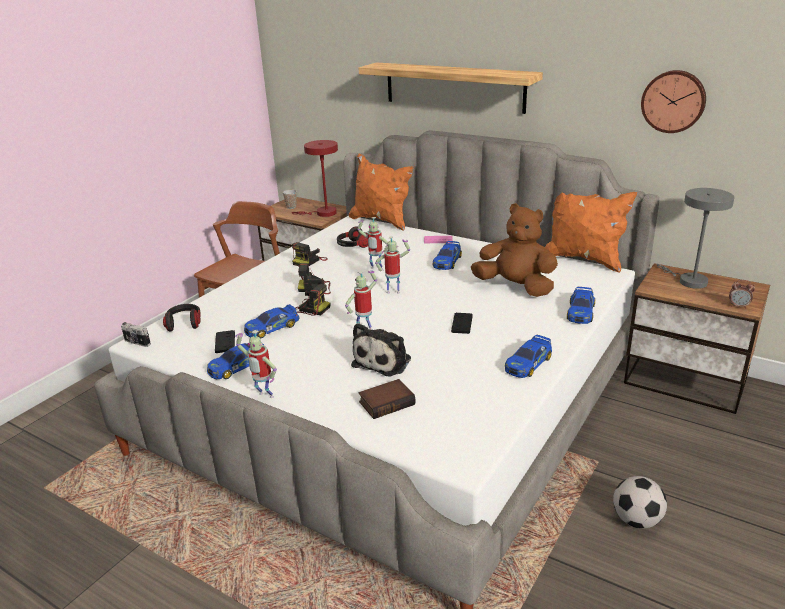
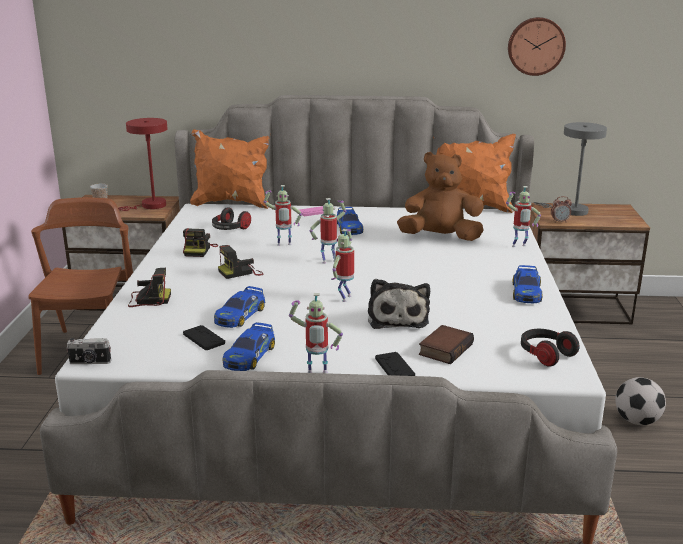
camera: 30 degrees left, 5 degrees down
(184, 324) = (127, 332): headphones -> headphones (545, 355)
(311, 308) = (260, 290): camera -> camera (148, 299)
(453, 87) = (306, 46): shelf -> none
(462, 324) = (430, 274): black game controller -> black game controller (394, 367)
(580, 312) = (519, 246): toy car -> toy robot
(738, 306) = (627, 222): alarm clock -> alarm clock (560, 221)

